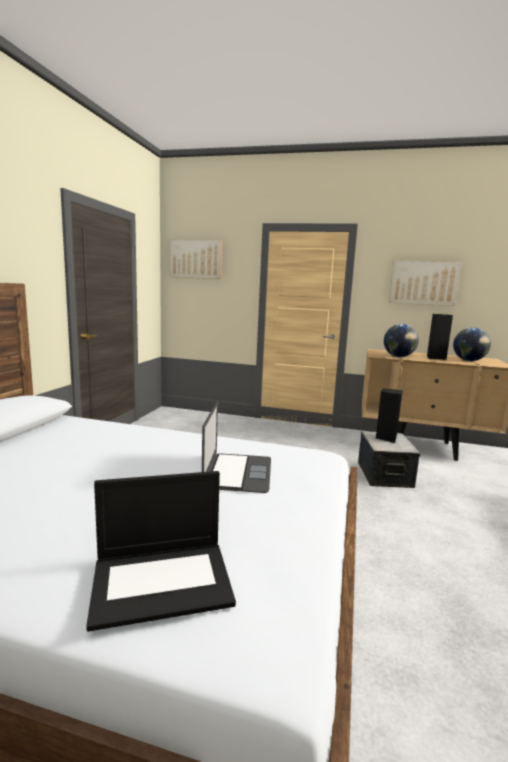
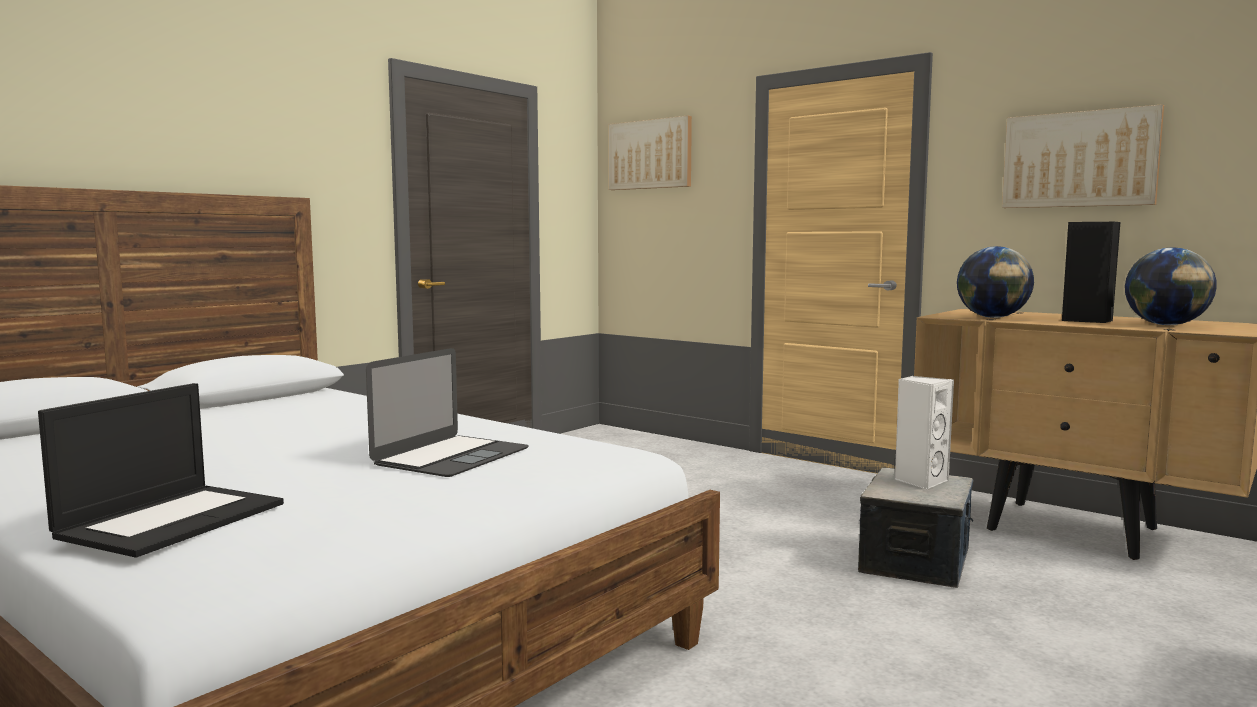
camera: 25 degrees right, 5 degrees down
(163, 581) = (173, 519): laptop -> laptop turned 75 degrees counterclockwise
(386, 438) = (920, 481): black speaker -> white speaker

